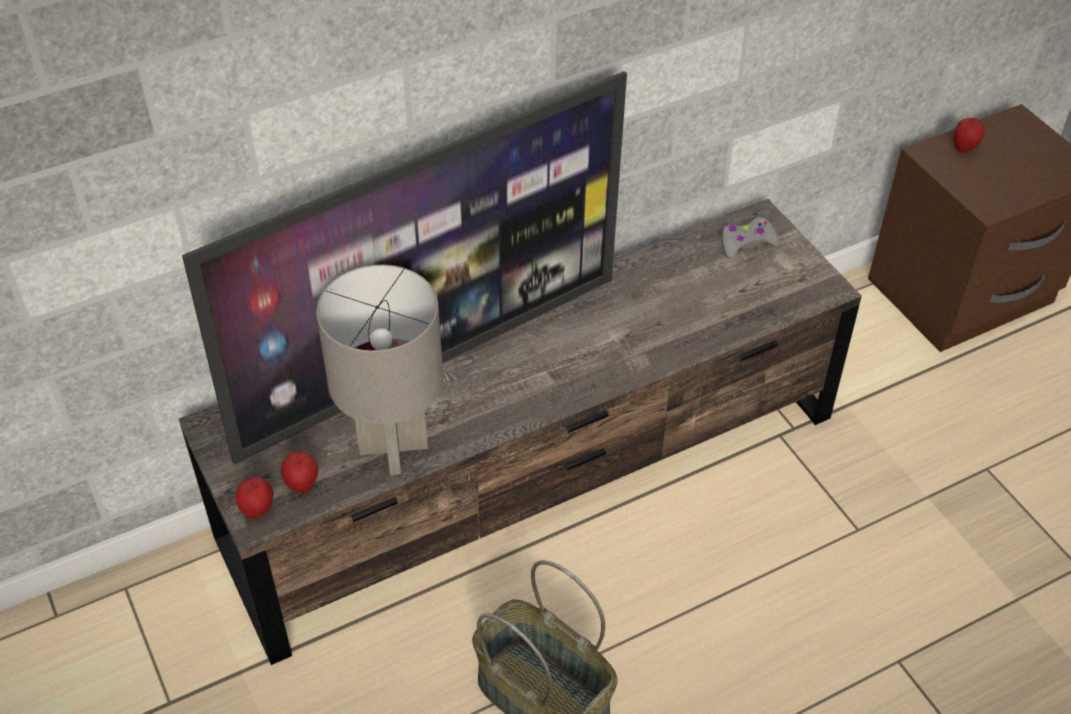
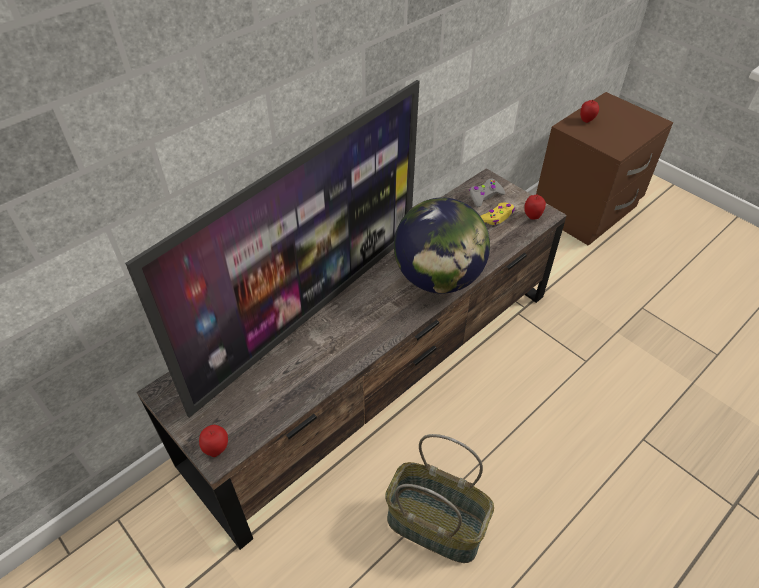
camera: 15 degrees left, 0 degrees up
(302, 485) = (245, 421): apple -> apple (532, 216)
(394, 448) = (304, 378): grey table lamp -> none
(626, 352) = (438, 278): none -> globe
(750, 279) = (496, 217): none -> yellow game controller

